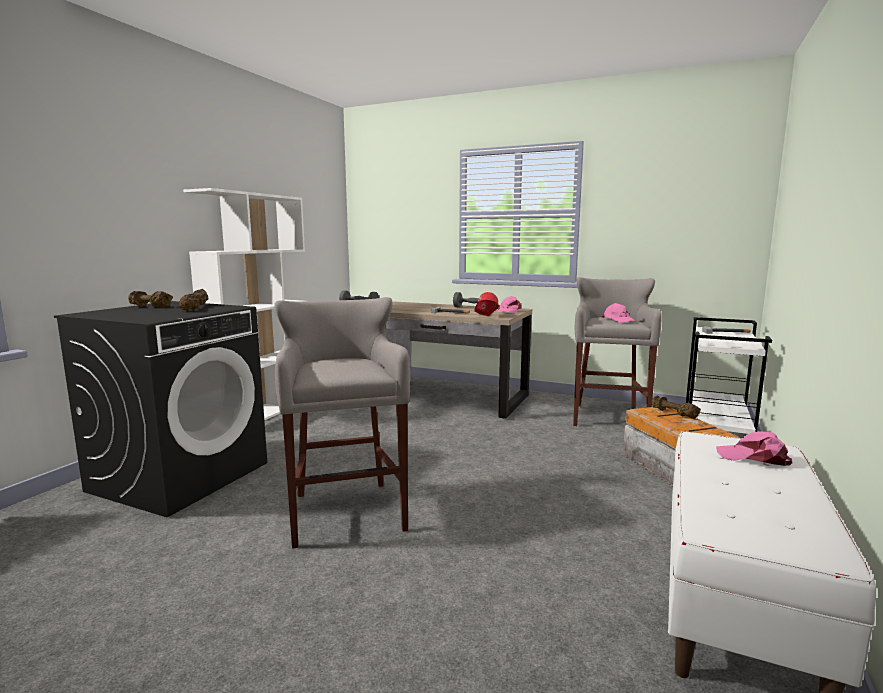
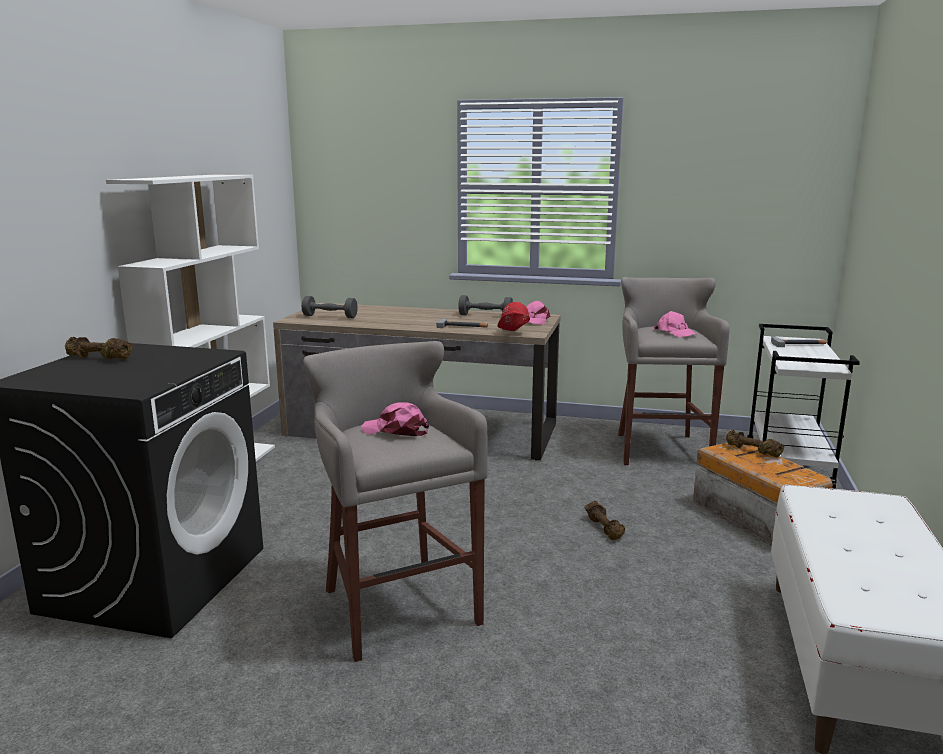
camera: 10 degrees left, 5 degrees up
(196, 308) = (166, 358): brown dumbbell -> brown dumbbell (604, 529)
(754, 458) = (867, 515): pink cap -> pink cap (396, 430)

